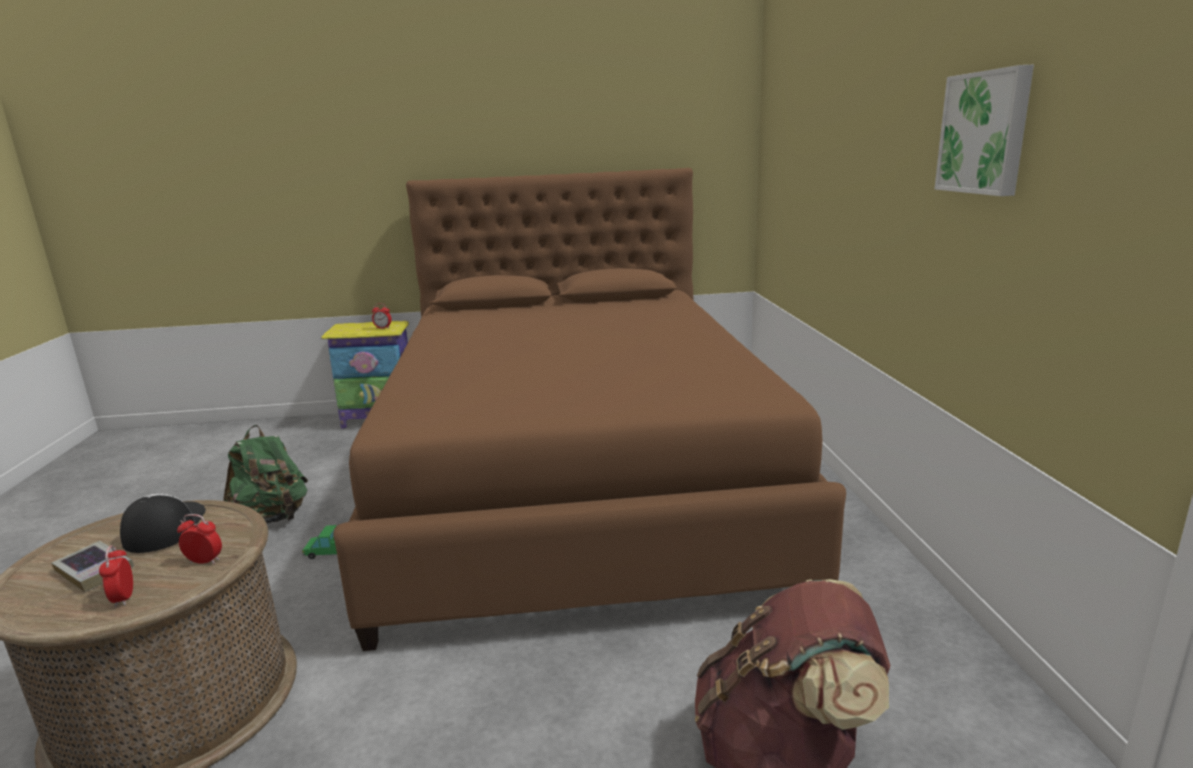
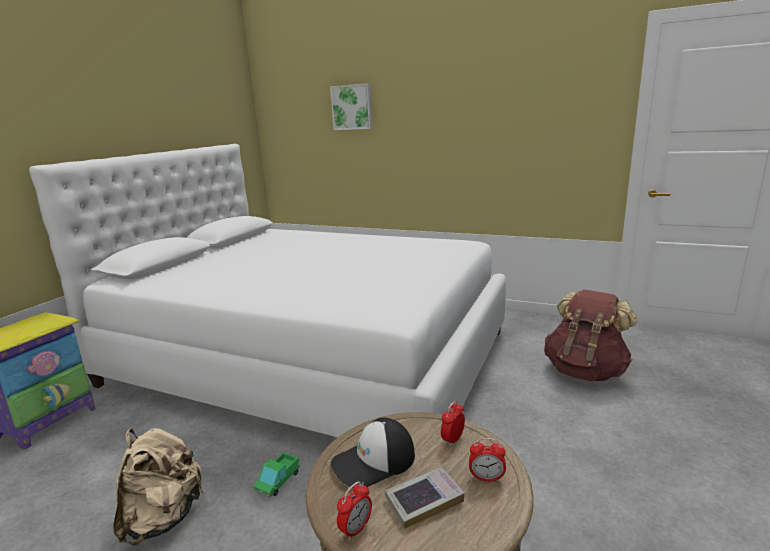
camera: 60 degrees left, 0 degrees up
(164, 528) = (374, 461): cap -> cap turned 45 degrees counterclockwise
(272, 519) = (164, 517): green backpack -> beige backpack
(383, 328) = (47, 322): alarm clock -> alarm clock (356, 529)
(578, 477) = (310, 357): brown bed -> white bed
(985, 133) = (499, 113): picture -> picture (352, 107)

